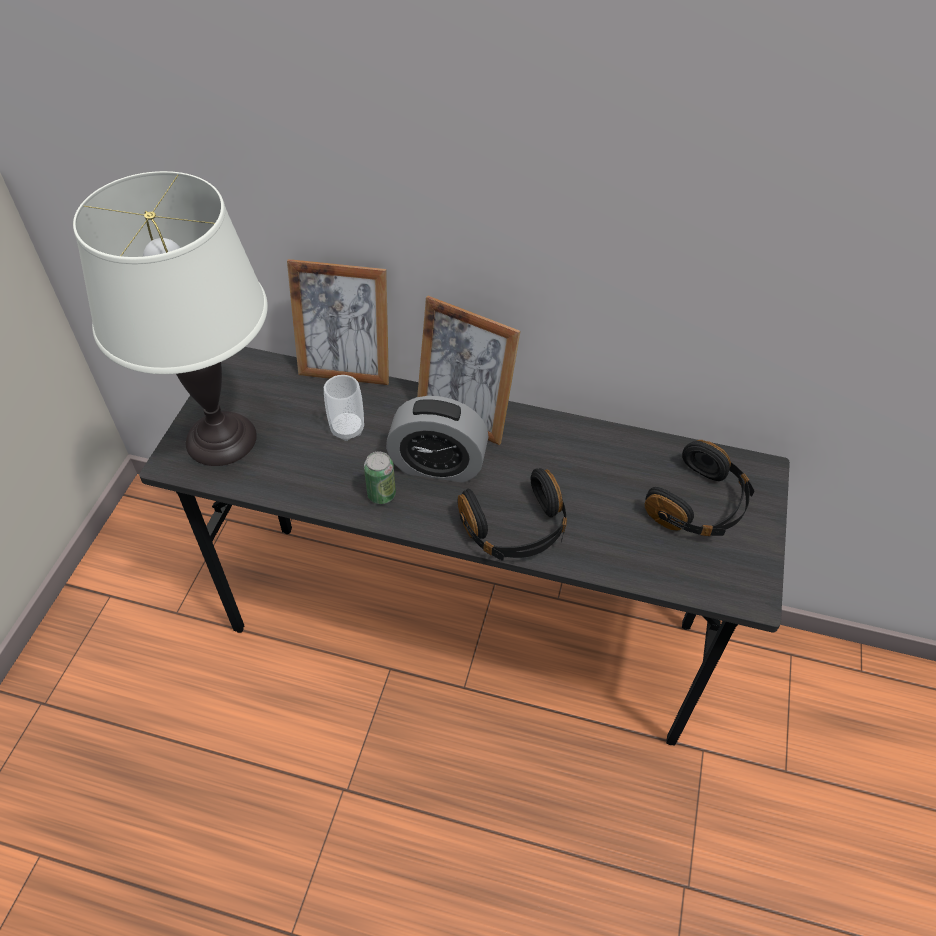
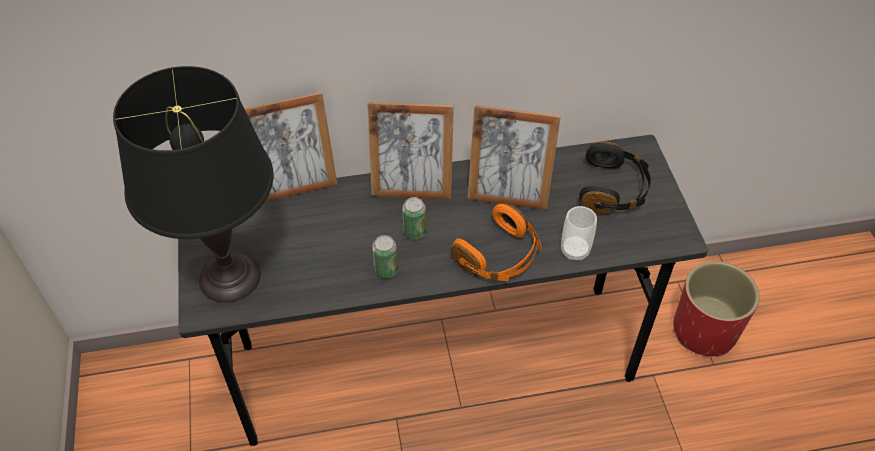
camera: 25 degrees left, 0 degrees up
(221, 438) = (229, 277): white table lamp -> black table lamp
(347, 429) = (327, 231): cup -> cup (575, 250)
(438, 465) = (414, 232): alarm clock -> can
(515, 529) = (499, 256): black headphones -> orange headphones
(567, 465) = (508, 195): none -> picture frame
(794, 726) = (704, 331): none -> red planter

